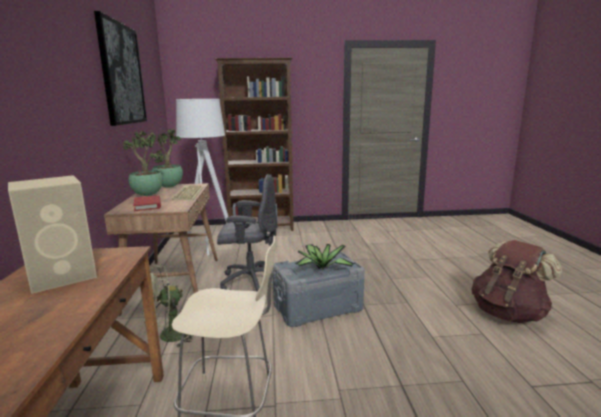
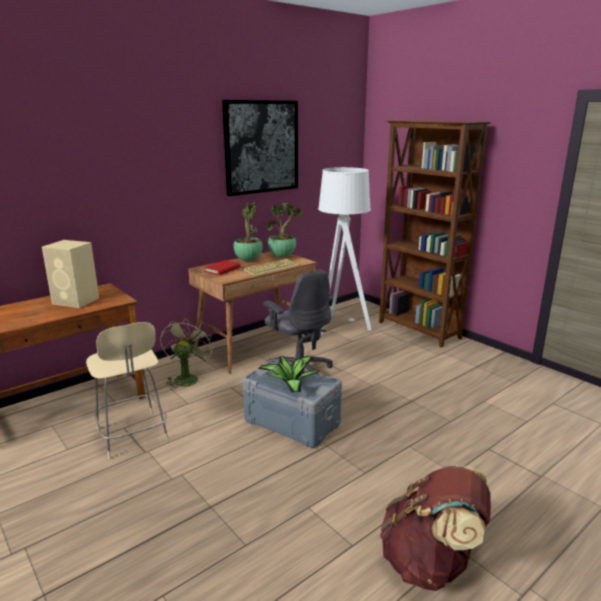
camera: 55 degrees right, 5 degrees up
(168, 337) = (187, 378): green fan -> green fan turned 75 degrees clockwise

